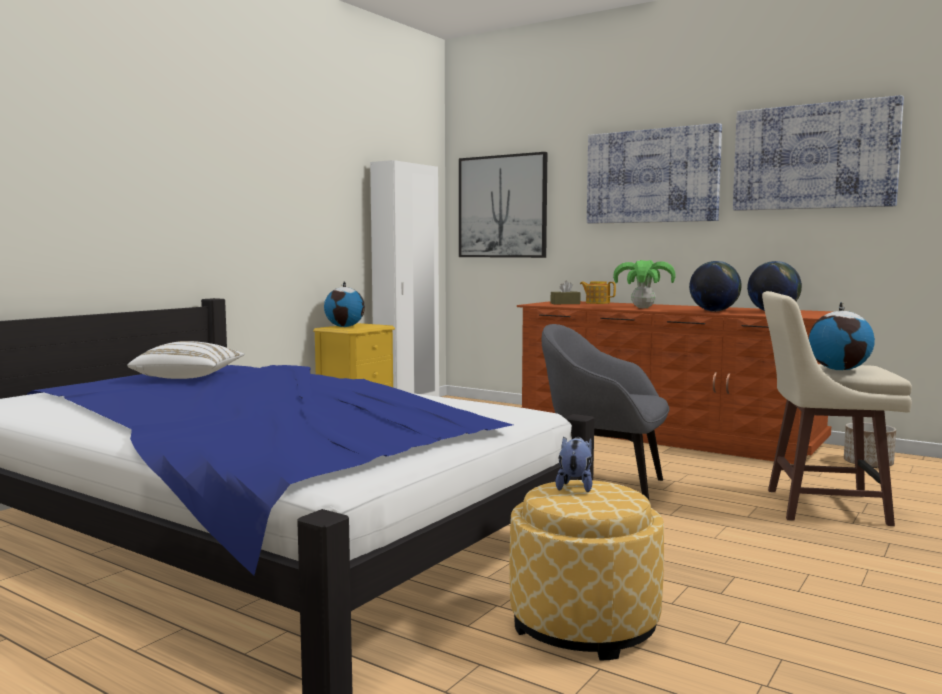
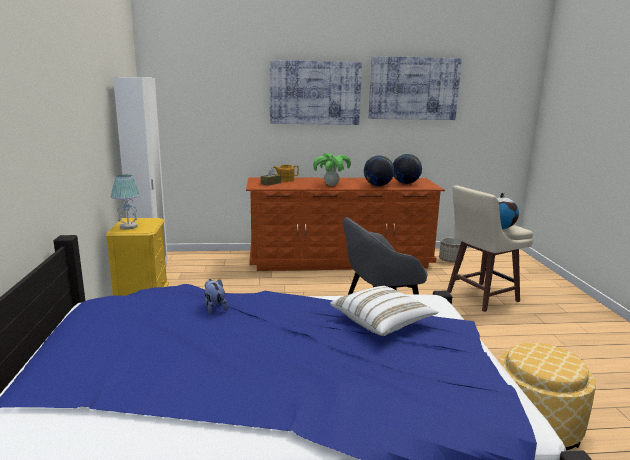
camera: 40 degrees left, 10 degrees up
(189, 377) = (128, 330): white pillow -> white pillow (382, 322)
(345, 326) = (128, 227): globe -> table lamp
(502, 206) = (196, 107): picture -> none
(575, 486) = (531, 353): plush toy -> plush toy (214, 308)

